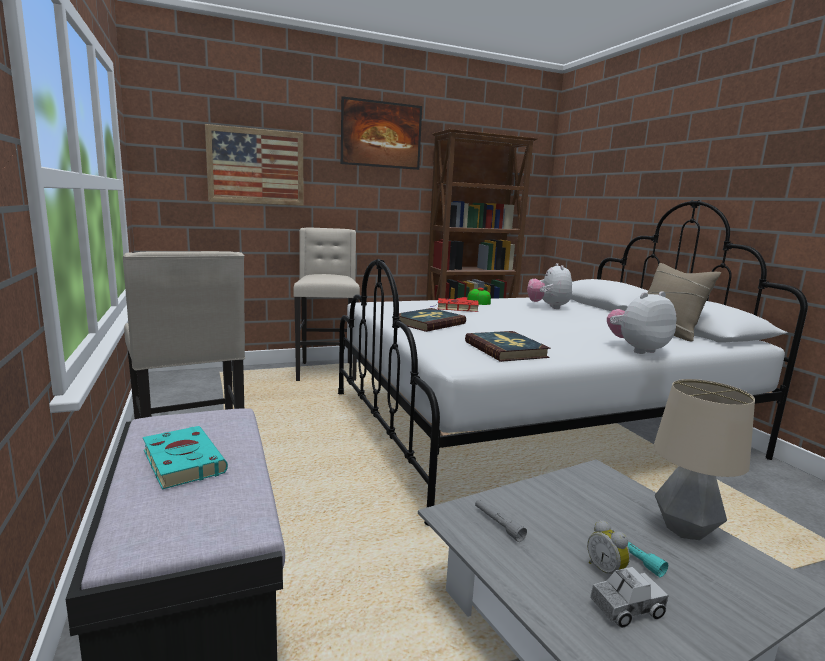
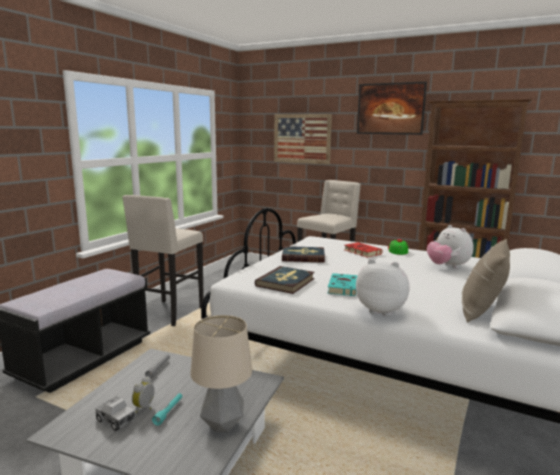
camera: 50 degrees right, 0 degrees up
(182, 460) = (77, 285): turquoise book -> turquoise book (343, 287)
(548, 307) = (447, 267): plush toy -> plush toy turned 75 degrees counterclockwise

